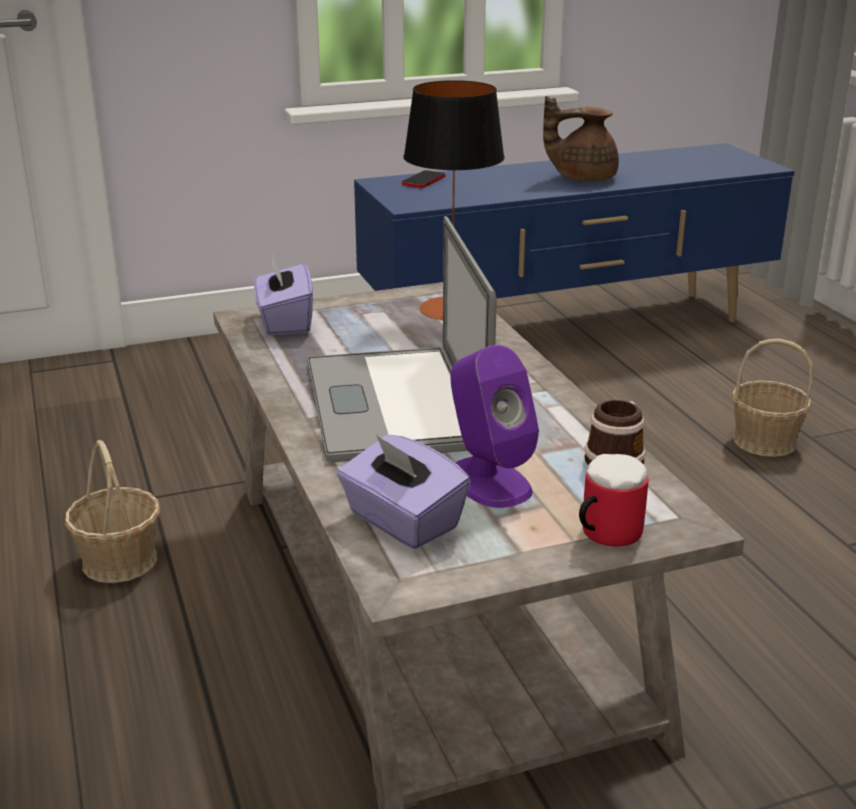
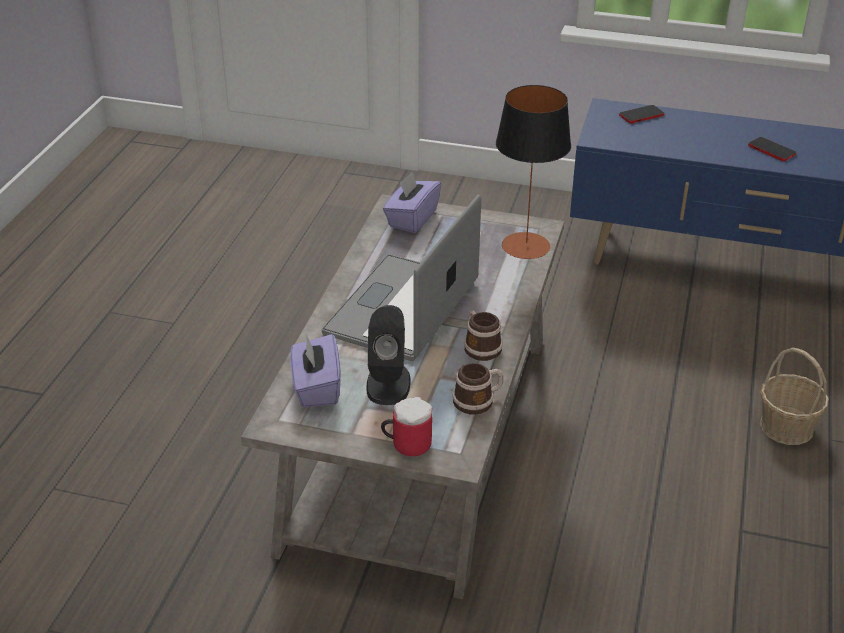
camera: 35 degrees right, 10 degrees up
(120, 560) = (282, 334): basket -> none
(488, 481) = (388, 383): purple speaker -> black speaker
(539, 408) = (480, 346): none -> mug
(582, 178) = (771, 150): brown teapot -> phone

